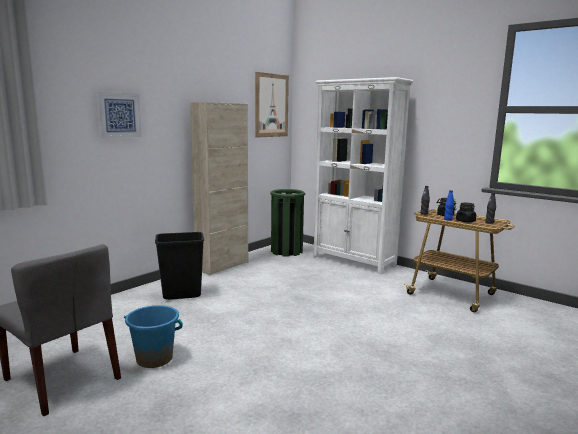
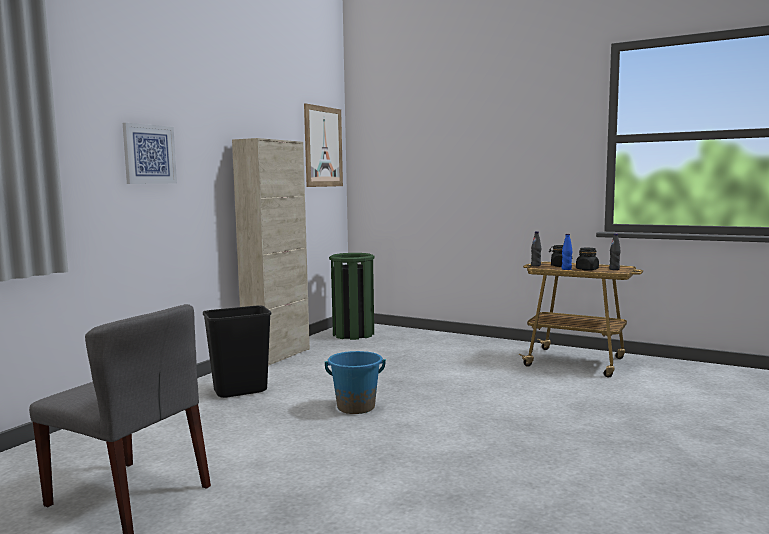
camera: 10 degrees left, 5 degrees down
(154, 358) = (244, 461): blue bucket -> blue bucket (356, 407)
(354, 261) = (443, 338): white bookcase -> none

